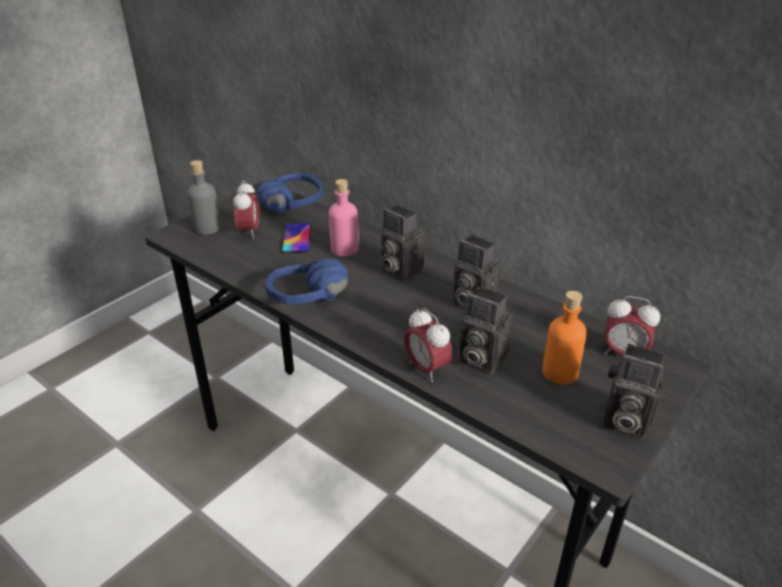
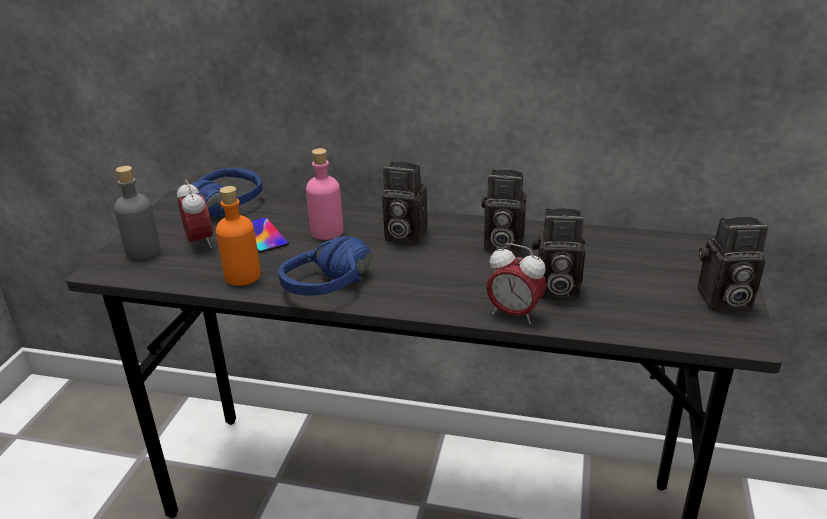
camera: 25 degrees left, 5 degrees down
(559, 372) = (634, 279): orange bottle -> orange bottle (242, 276)
(623, 353) = (671, 248): alarm clock -> none

